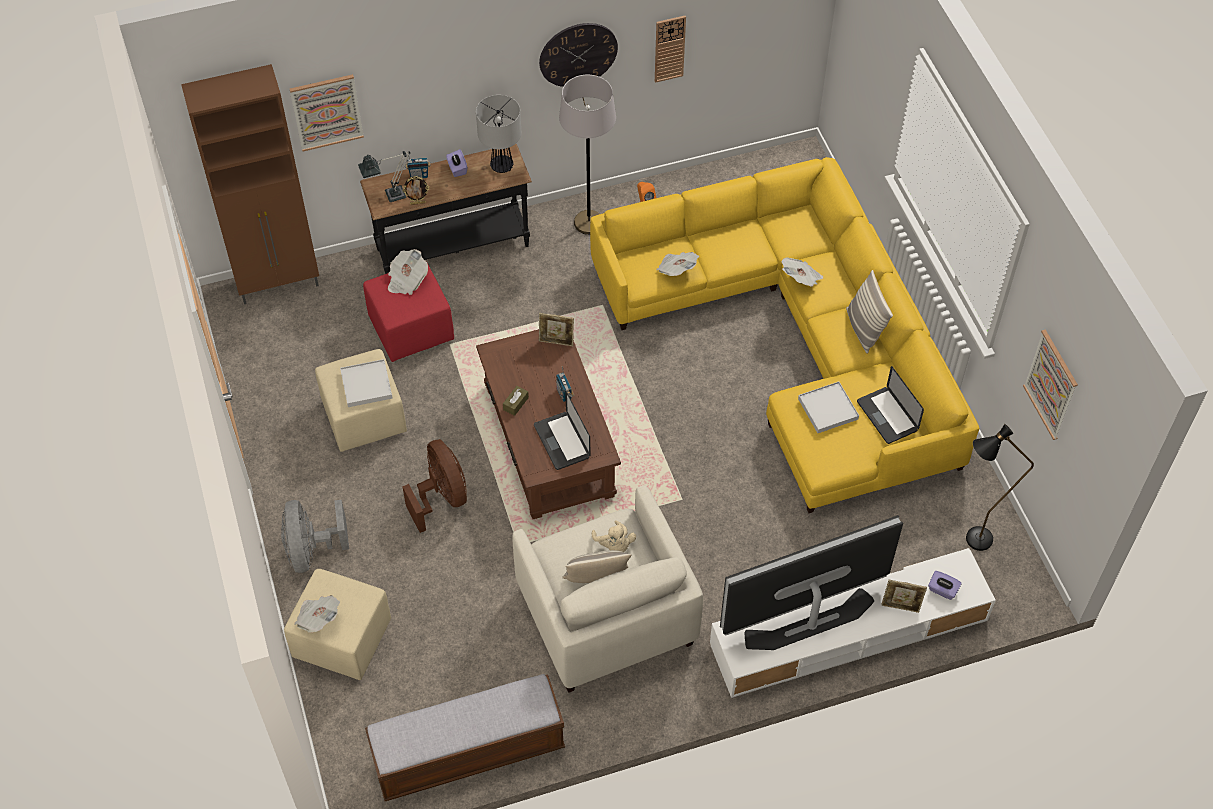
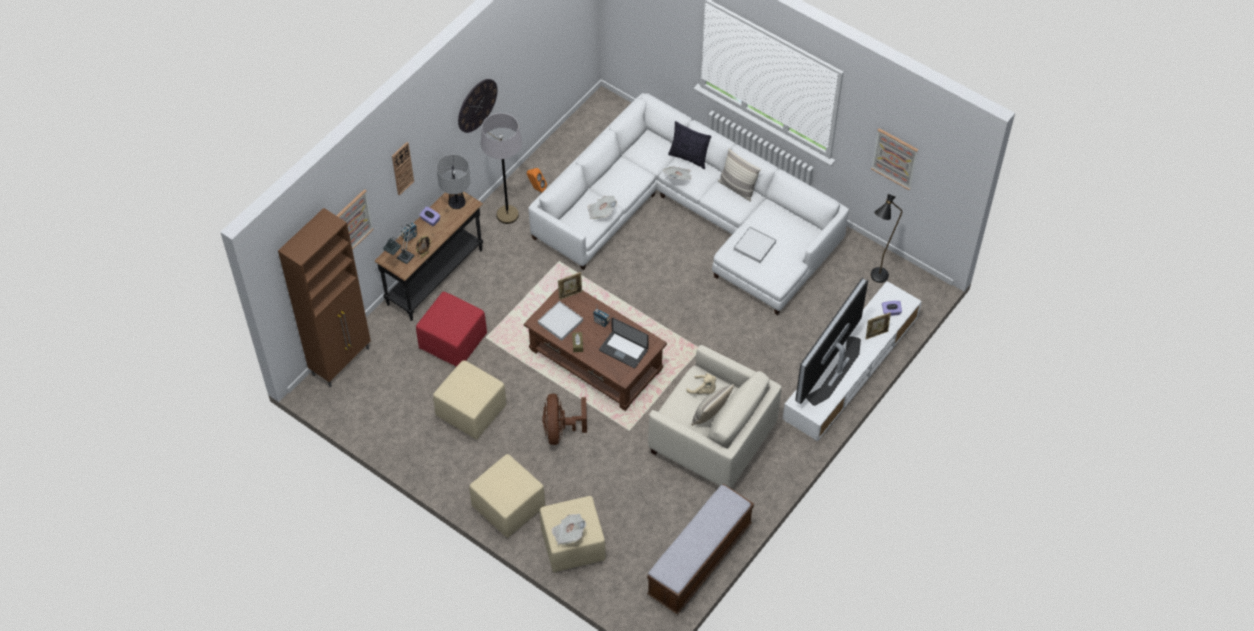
camera: 35 degrees left, 0 degrees up
(311, 550) = (509, 507): grey fan -> beige ottoman
(366, 385) = (476, 385): white tray -> white tray (560, 322)
(407, 280) = (444, 309): newspaper -> none
(441, 497) = (560, 430): brown fan -> brown fan turned 120 degrees counterclockwise
(669, 48) = (522, 73): wall clock -> wall clock (402, 168)
(797, 339) = (690, 217): yellow sofa -> white sofa
(834, 263) = (689, 158): none -> pillow
(887, 416) = (790, 231): laptop -> none

